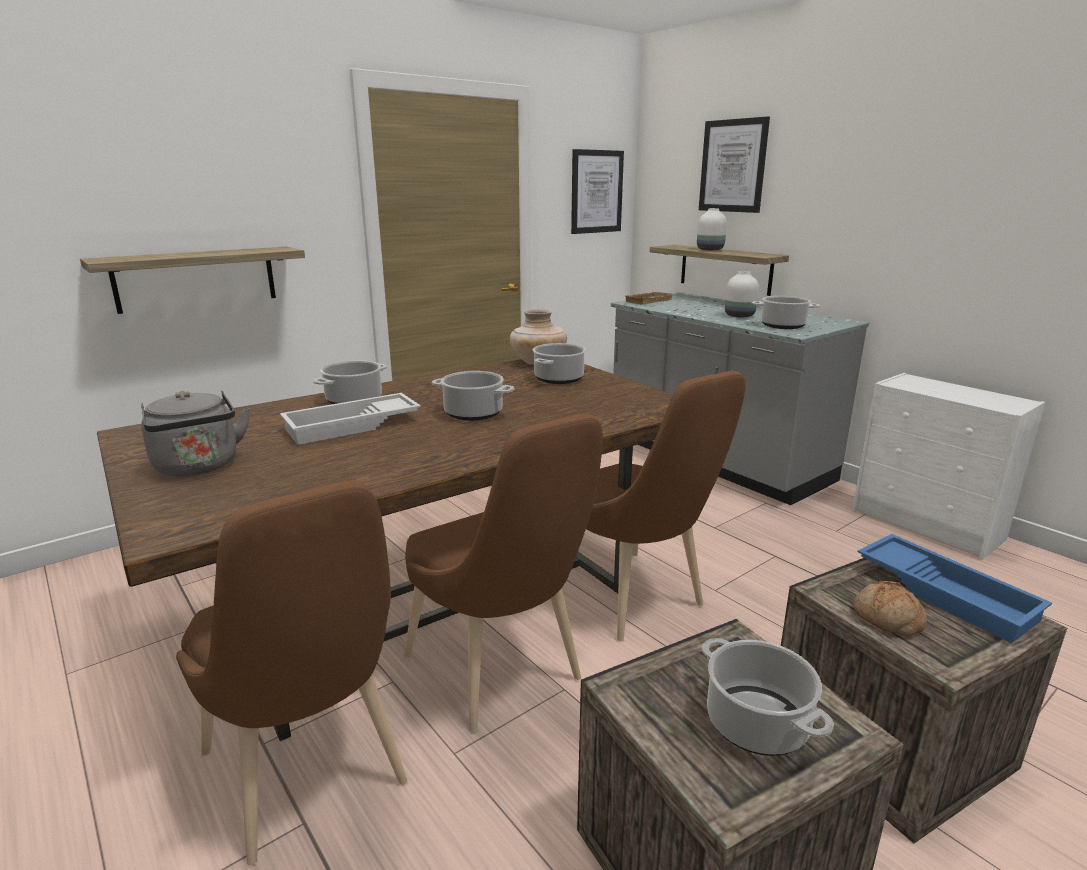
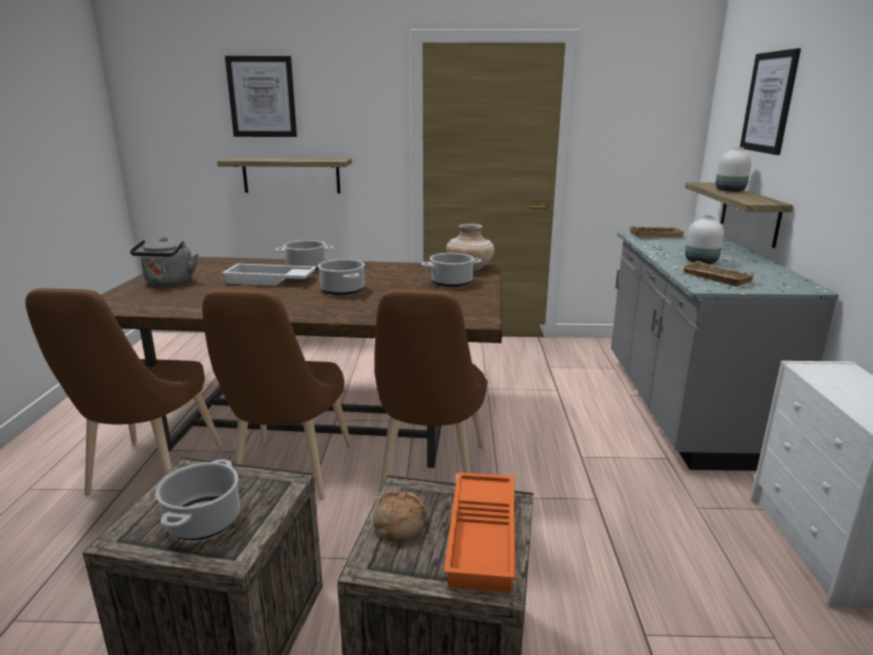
camera: 40 degrees right, 0 degrees up
(596, 192) = (654, 125): picture -> picture (262, 97)
(782, 326) = (714, 278): cooking pot -> beige tray
(947, 593) = (484, 537): blue tray -> orange tray

